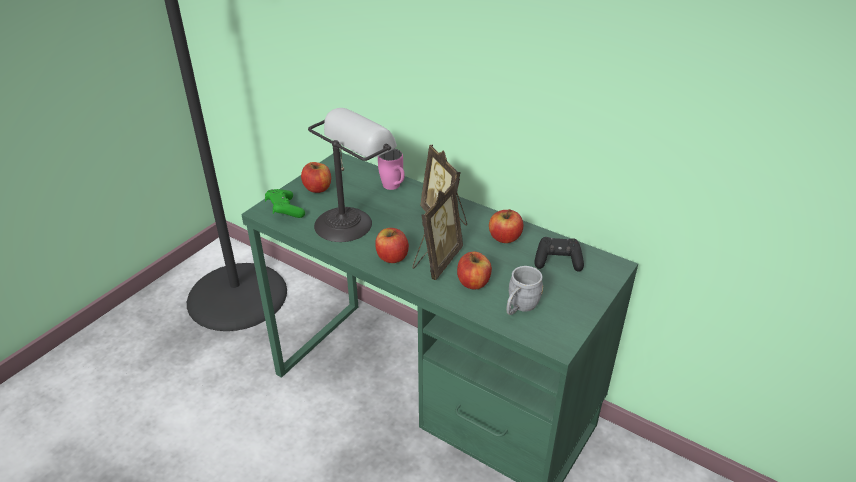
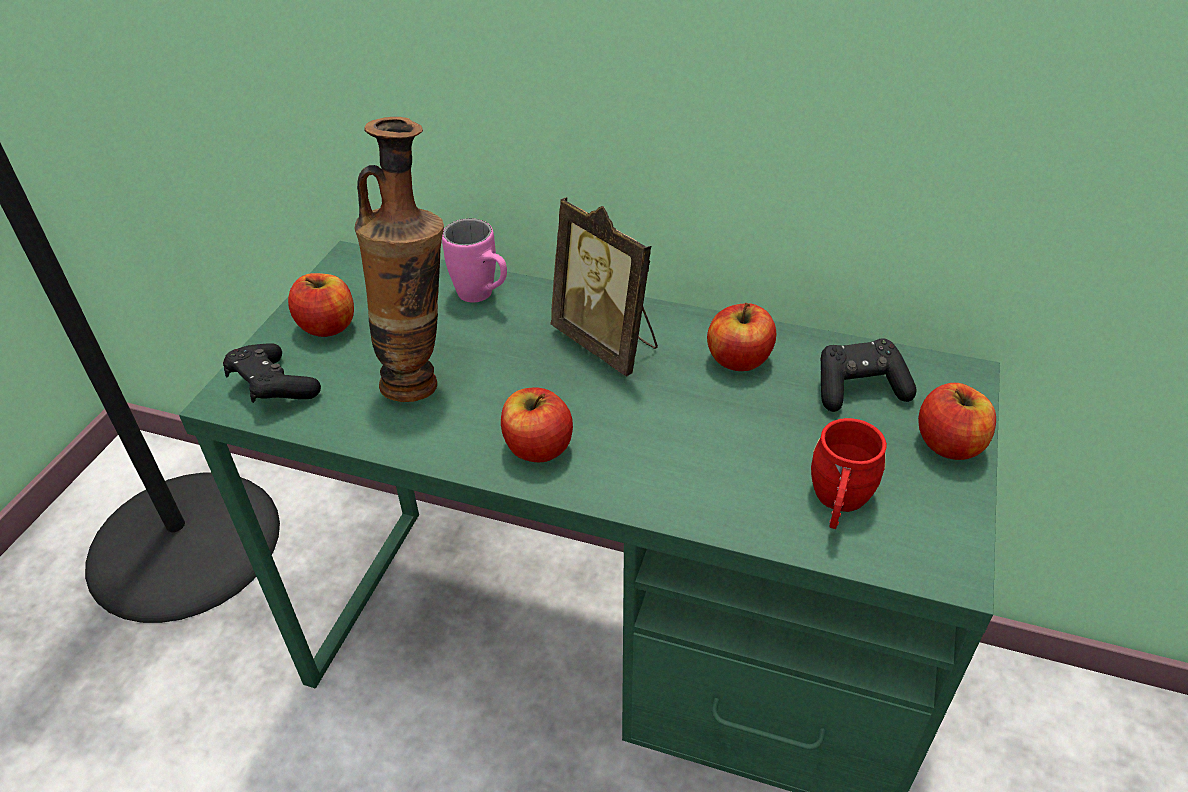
camera: 15 degrees left, 5 degrees up
(284, 210) = (273, 388): green game controller -> black game controller
(351, 218) = (421, 377): table lamp -> vase
(436, 261) = (630, 437): picture frame -> none
(473, 282) = (724, 469): apple -> apple (949, 444)
(519, 307) = (838, 504): grey mug -> red mug

